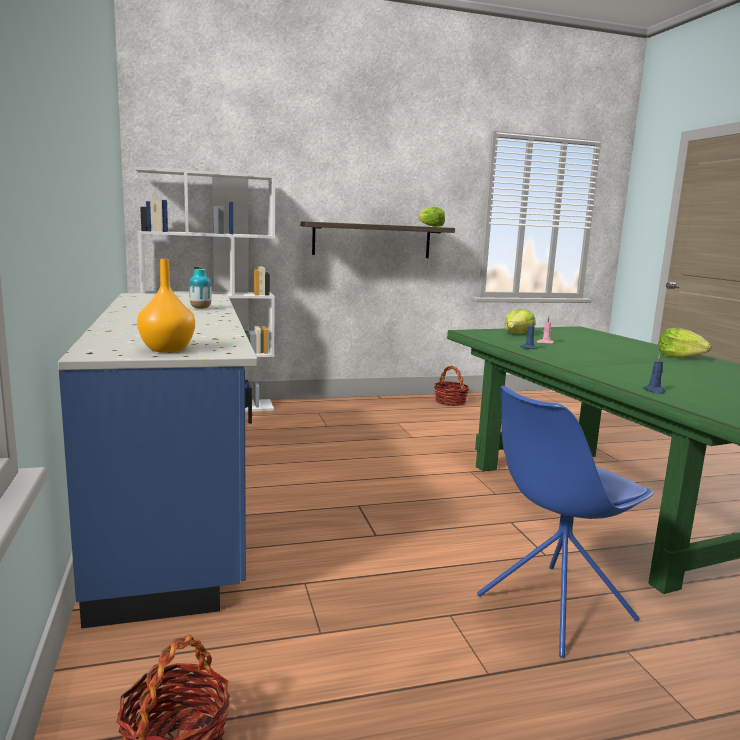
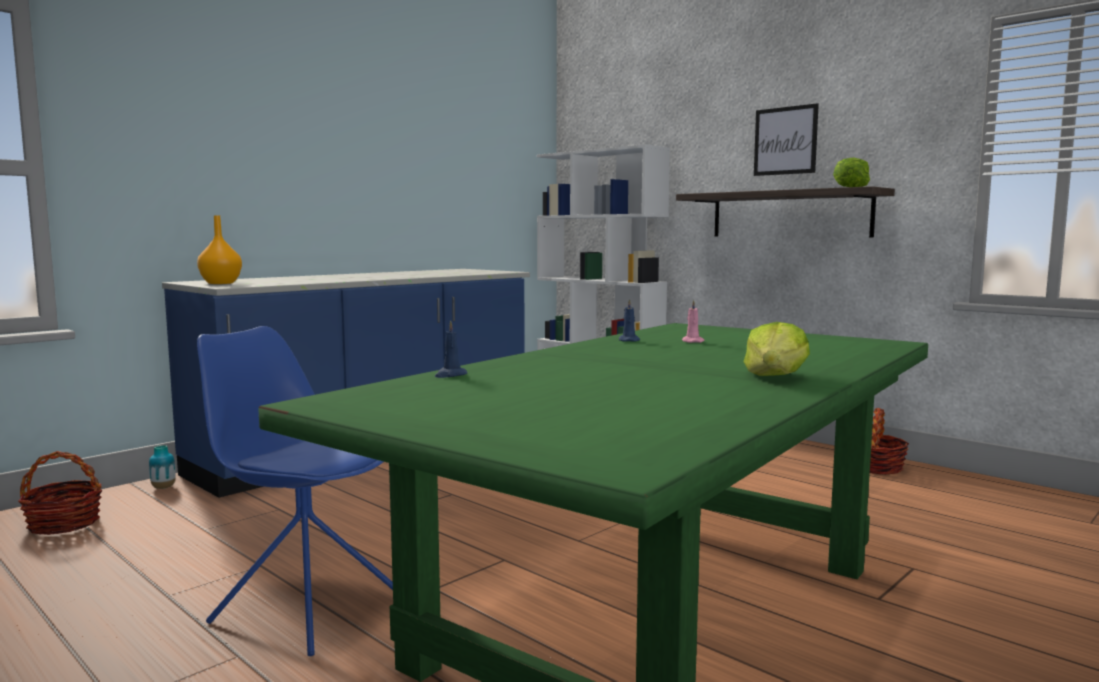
camera: 60 degrees right, 5 degrees down
(200, 308) = (420, 275): vase -> vase (163, 487)
(369, 186) = (785, 141): none -> picture
(517, 334) = (728, 334): lettuce -> none

